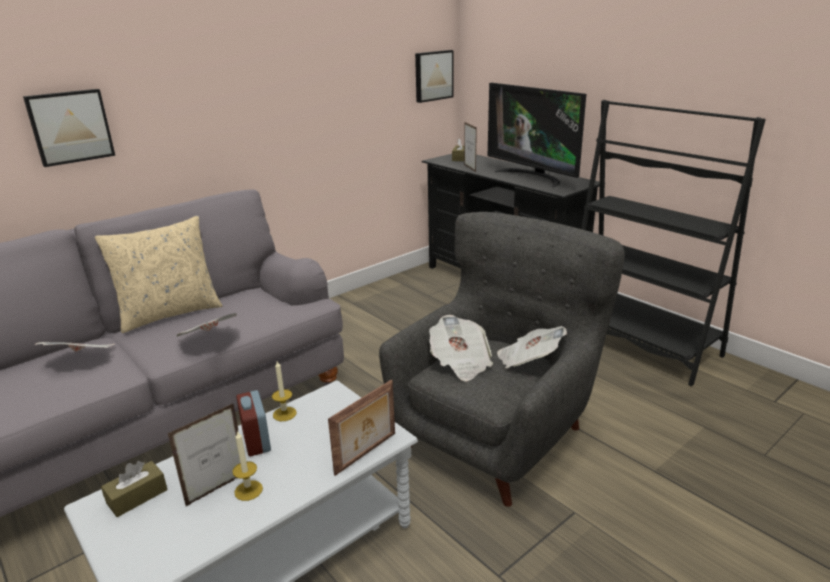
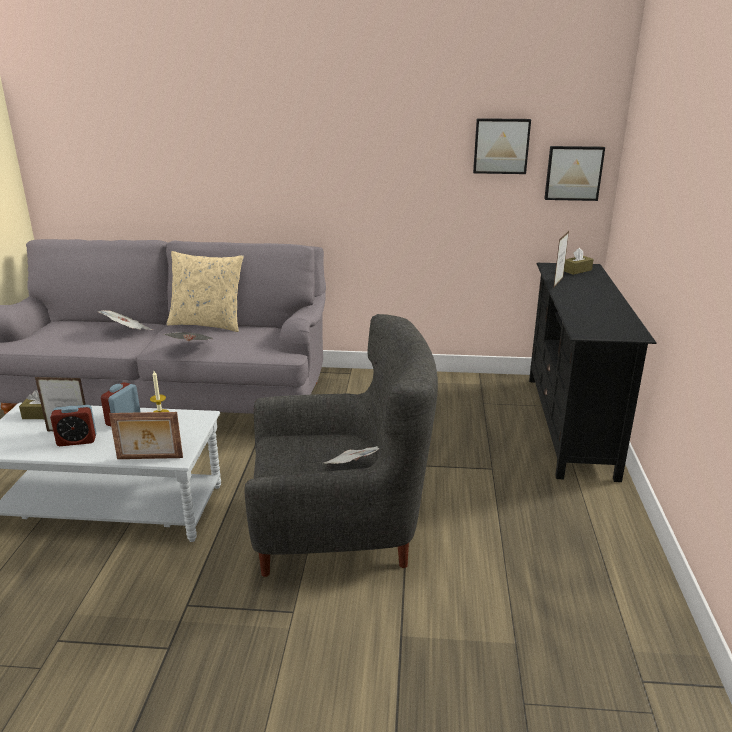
camera: 45 degrees right, 0 degrees up
(70, 126) = (200, 169): picture -> picture (501, 146)
(248, 490) = (77, 441): candle -> alarm clock
(460, 362) = (306, 443): newspaper -> none
(533, 176) = (595, 310): television -> none
(640, 343) = (604, 545): black bookcase -> none

